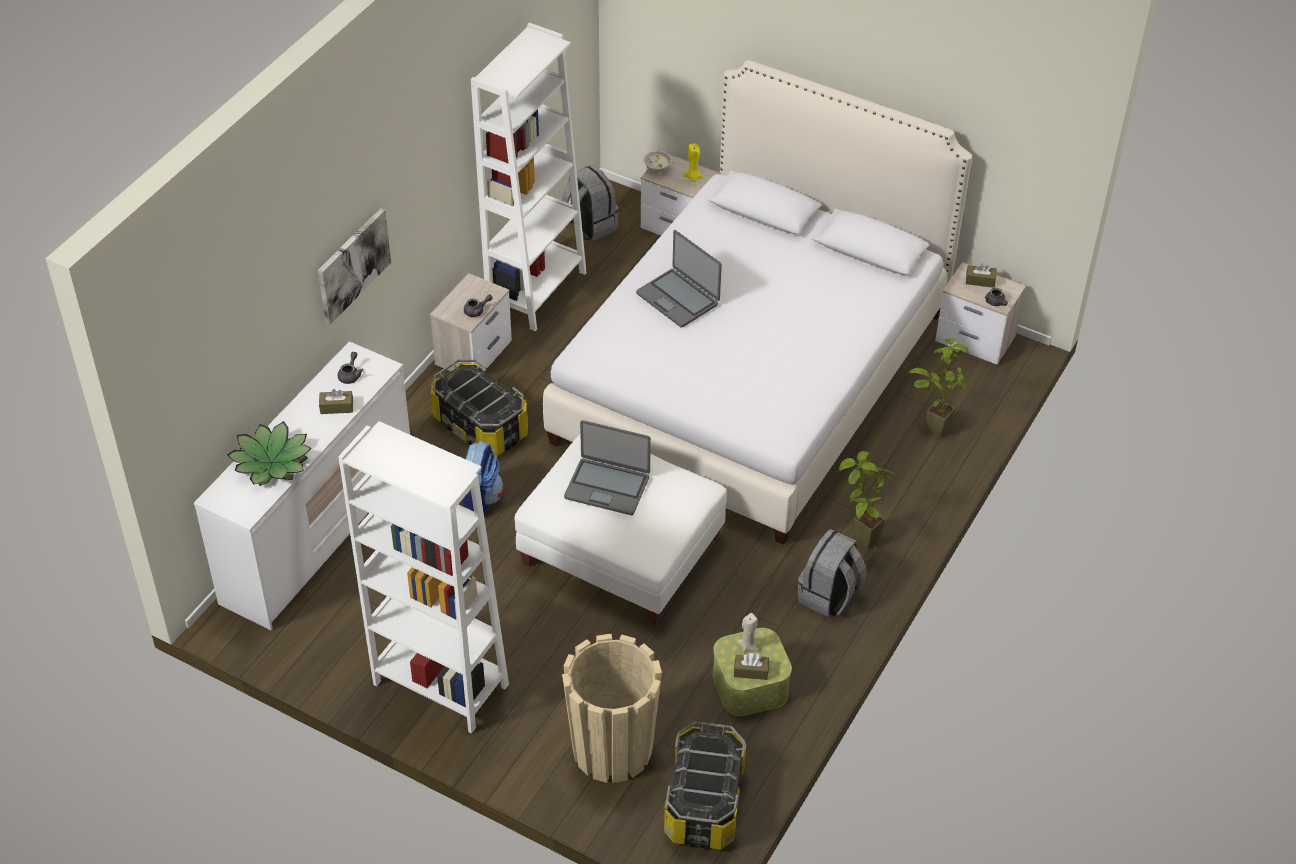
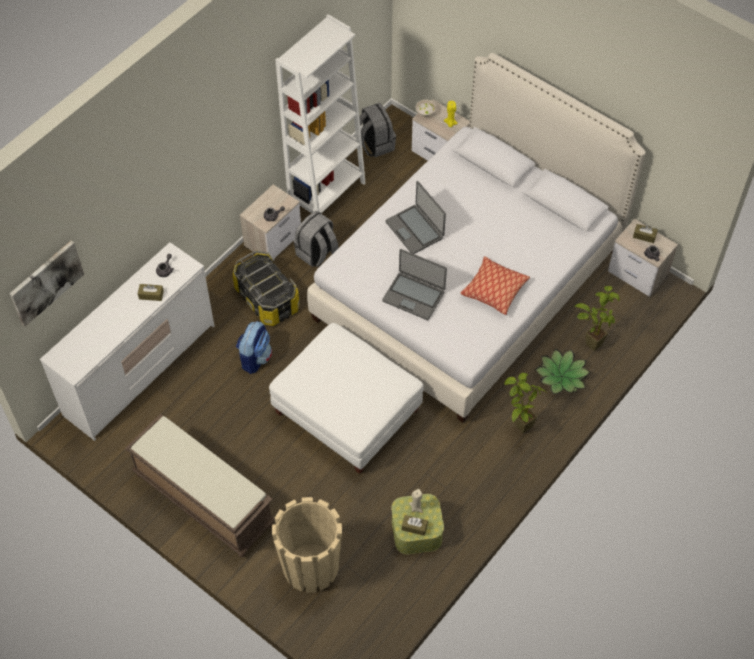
camera: 10 degrees right, 10 degrees up
(271, 463) = (98, 334): potted plant -> potted plant (561, 376)
(352, 265) = (173, 192): picture -> picture (46, 282)
(441, 684) = (202, 499): white bookcase -> brown bench
(607, 486) = (337, 372): laptop -> laptop (414, 296)
(703, 802) = (366, 617): storage box -> none
(801, 358) = (494, 290): none -> pillow
(829, 596) = (487, 468): grey backpack -> grey backpack (316, 253)

